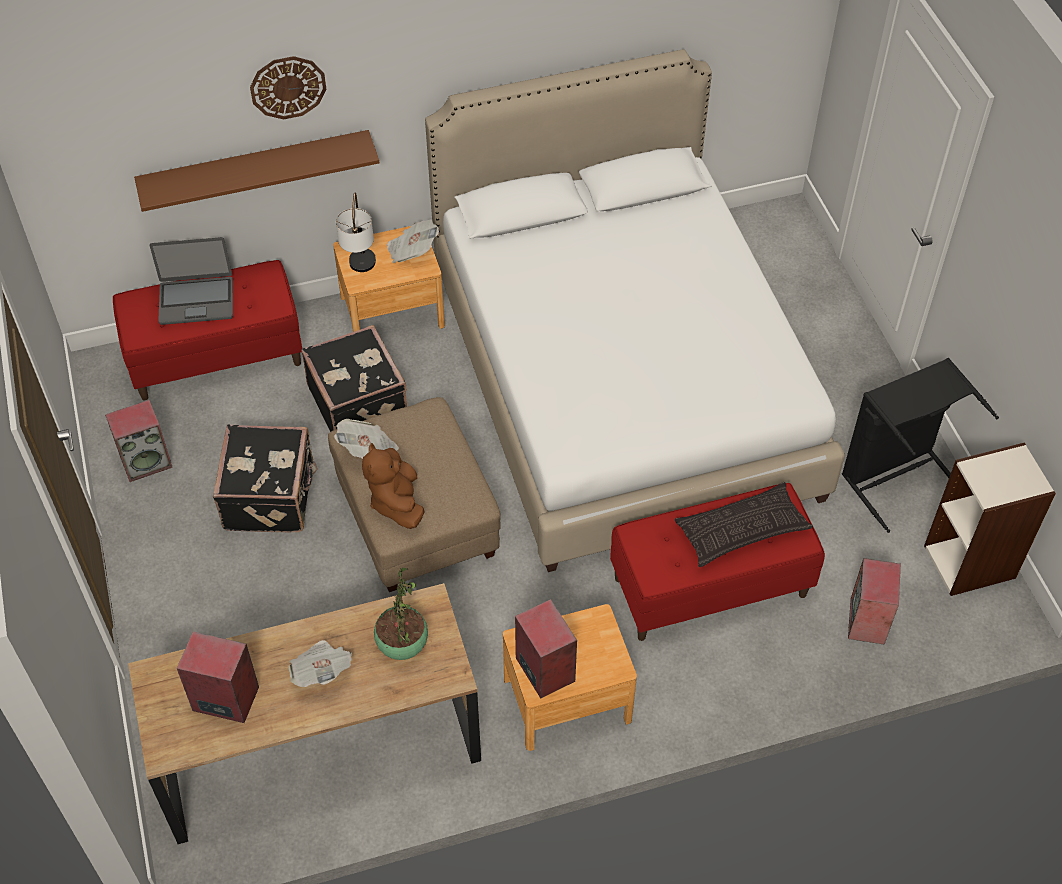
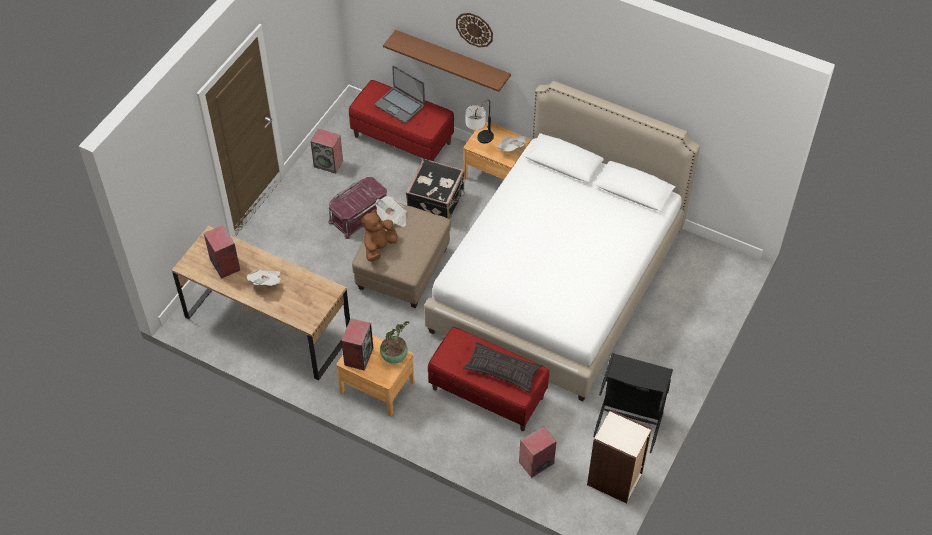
camera: 45 degrees right, 0 degrees up
(271, 496) = (359, 214): black suitcase -> red storage box
(402, 644) = (305, 297): potted plant -> potted plant (394, 356)

